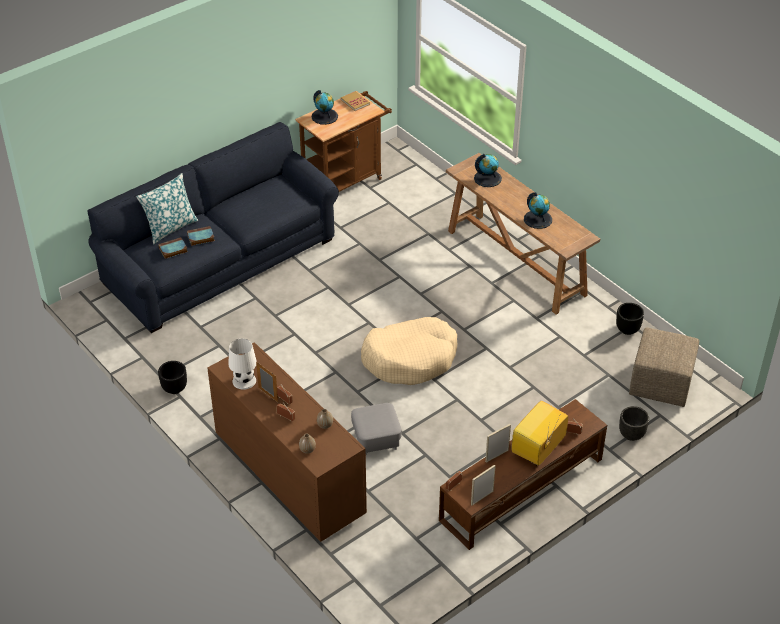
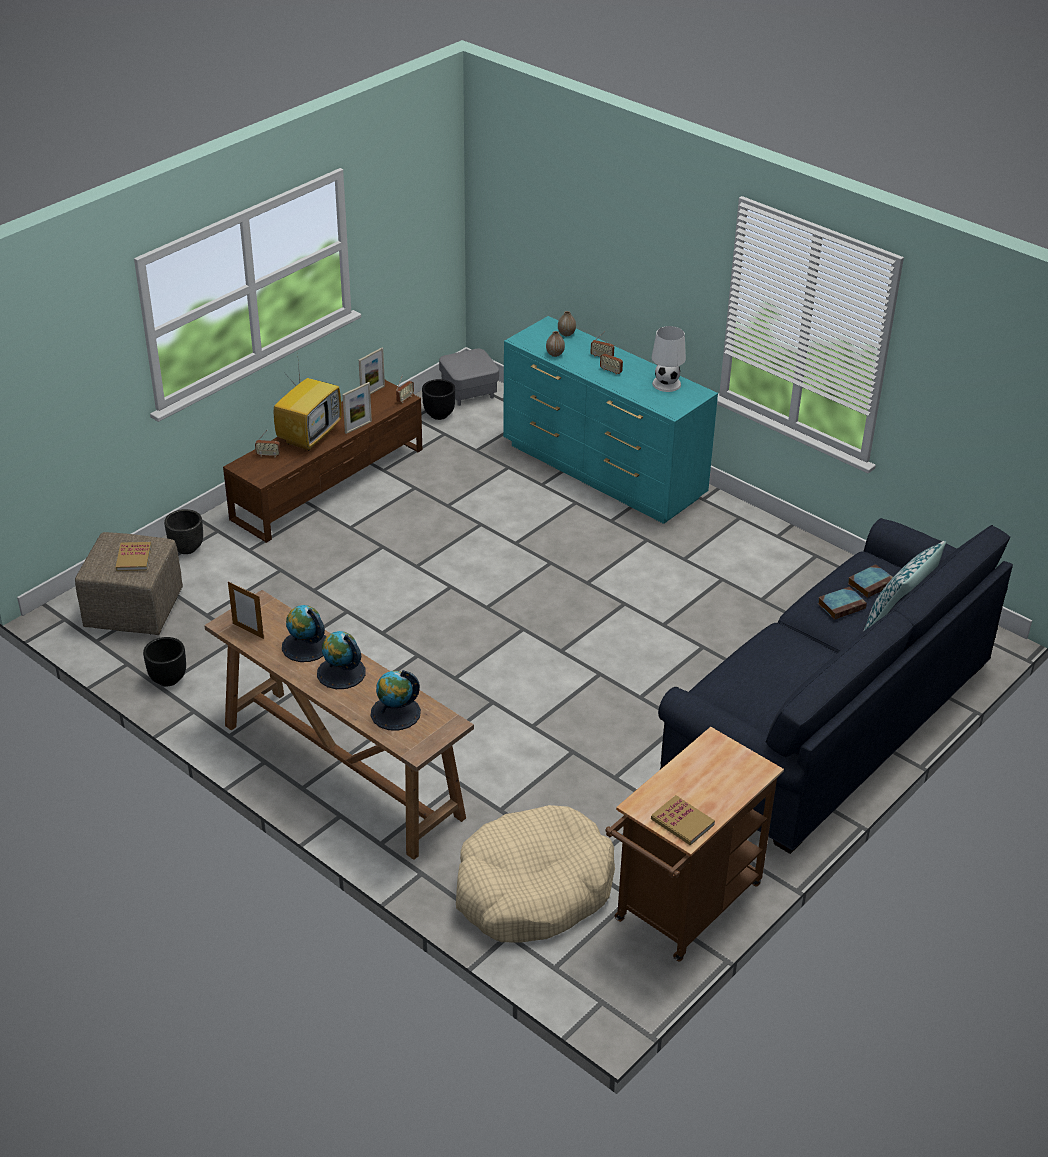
camera: 170 degrees right, 5 degrees down
(174, 388) = (789, 544): black planter -> black planter (439, 415)
(268, 395) = (632, 374): picture frame -> picture frame (248, 631)
(289, 476) = (603, 472): brown dresser -> turquoise dresser
(324, 116) = (729, 780): globe -> globe (341, 673)
(376, 440) = (511, 514): grey ottoman -> grey ottoman (469, 392)
(410, 359) = (489, 608): beige dog bed -> beige dog bed (533, 889)
(660, 345) = (133, 558): none -> book

